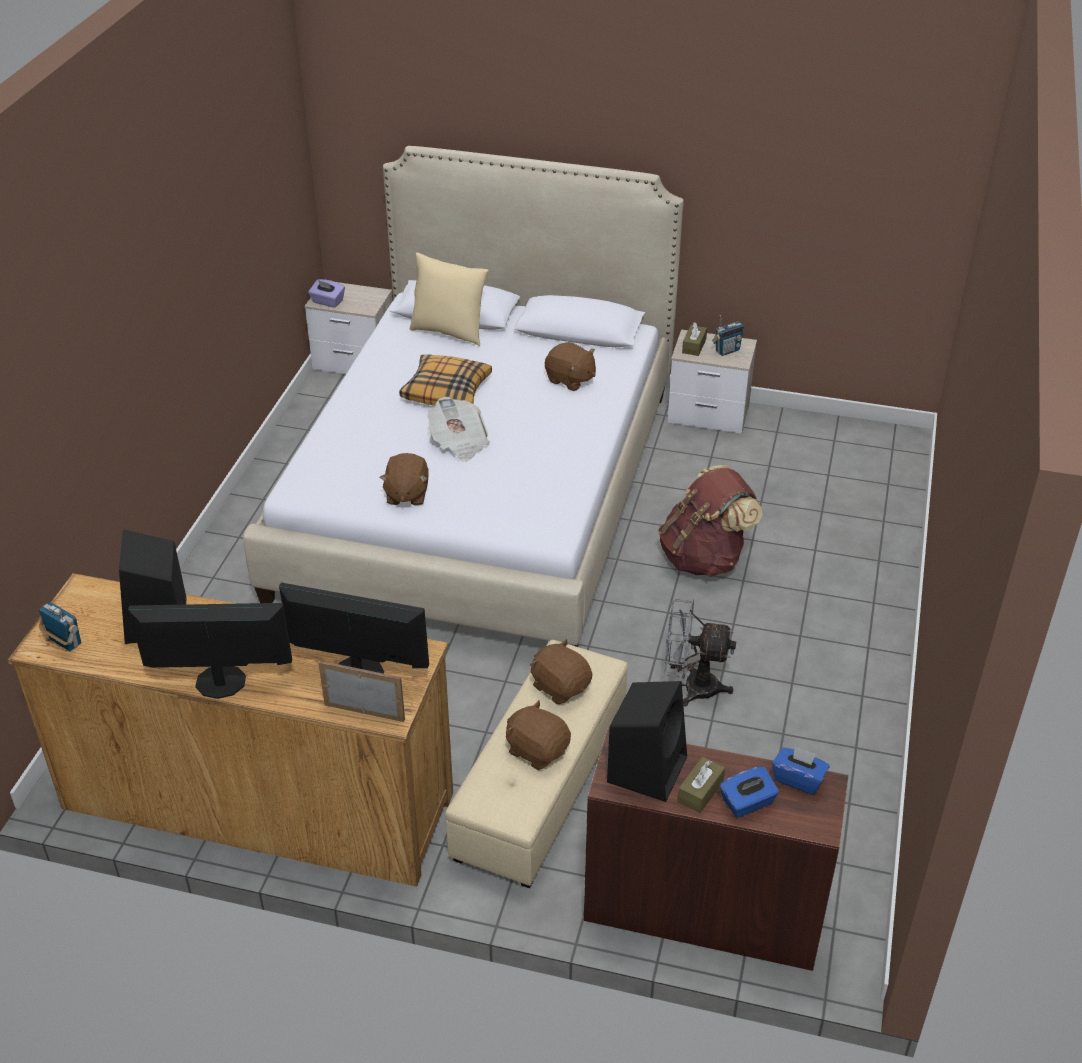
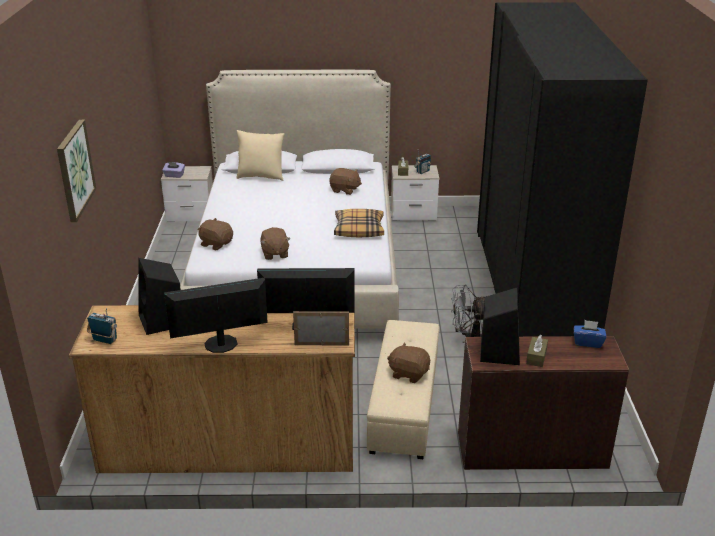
camera: 15 degrees left, 10 degrees down
(74, 358) = (74, 170): none -> picture
(447, 391) = (274, 203): pillow -> pillow (359, 229)
(459, 443) = (294, 226): newspaper -> none
(560, 686) = (406, 340): brown plush toy -> brown plush toy (216, 244)
(704, 558) = (445, 280): brown backpack -> none
(747, 803) = (566, 358): blue tissue box -> none
(837, 606) = (530, 292): none -> black wardrobe

